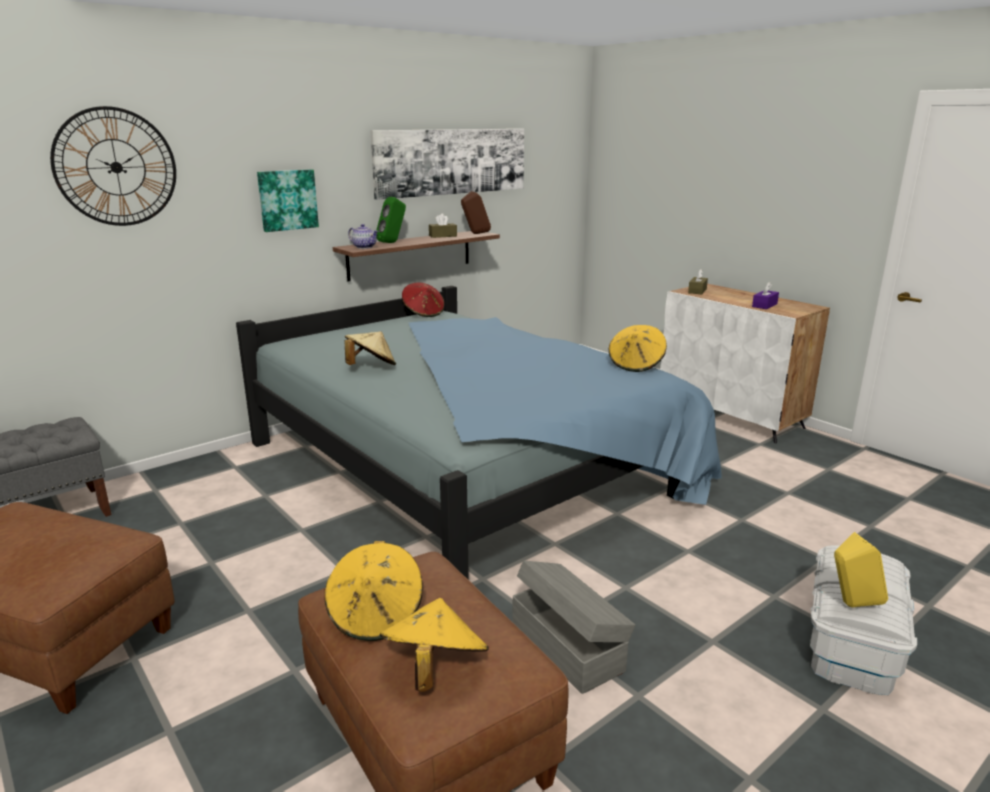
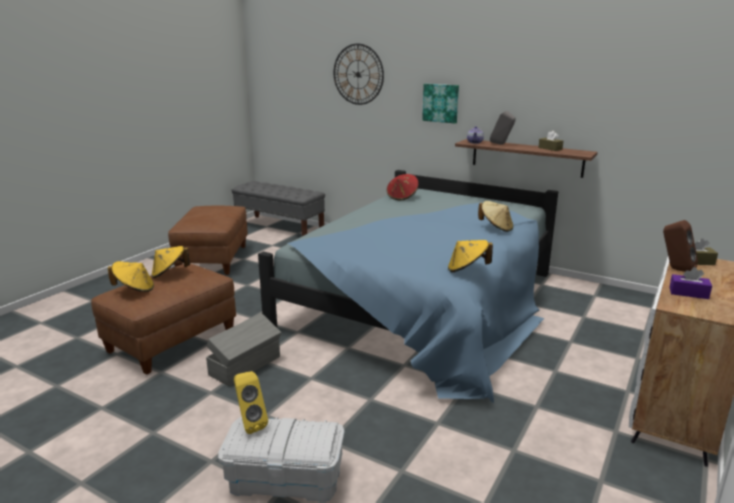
camera: 70 degrees right, 0 degrees up
(371, 367) = (386, 210): beige hat -> beige hat (496, 228)
(392, 242) = (501, 144): green speaker -> grey speaker
(423, 313) = (515, 203): red hat -> red hat (402, 197)
(452, 161) = (579, 90): picture -> none
(475, 234) = (577, 153): brown speaker -> brown speaker (675, 269)

